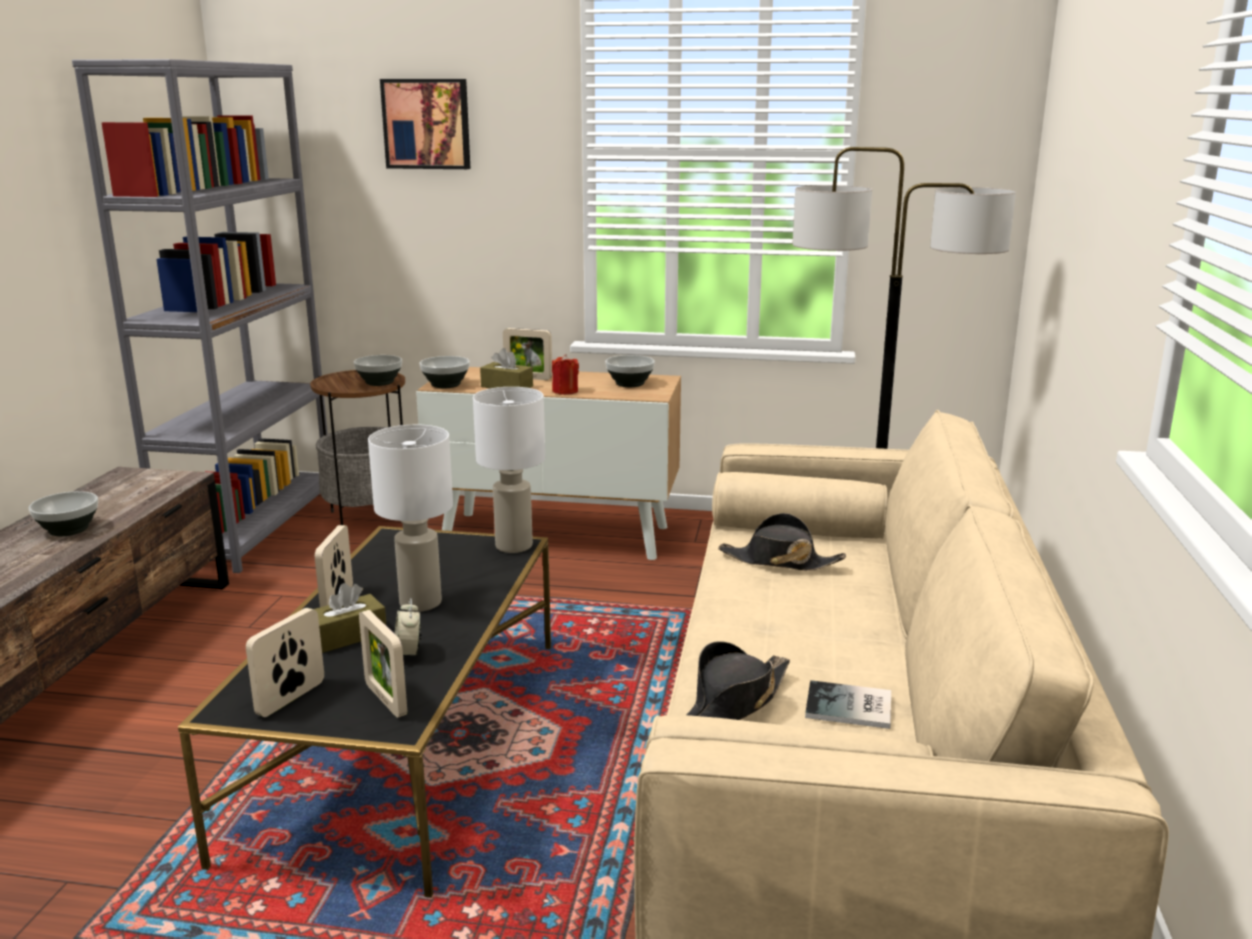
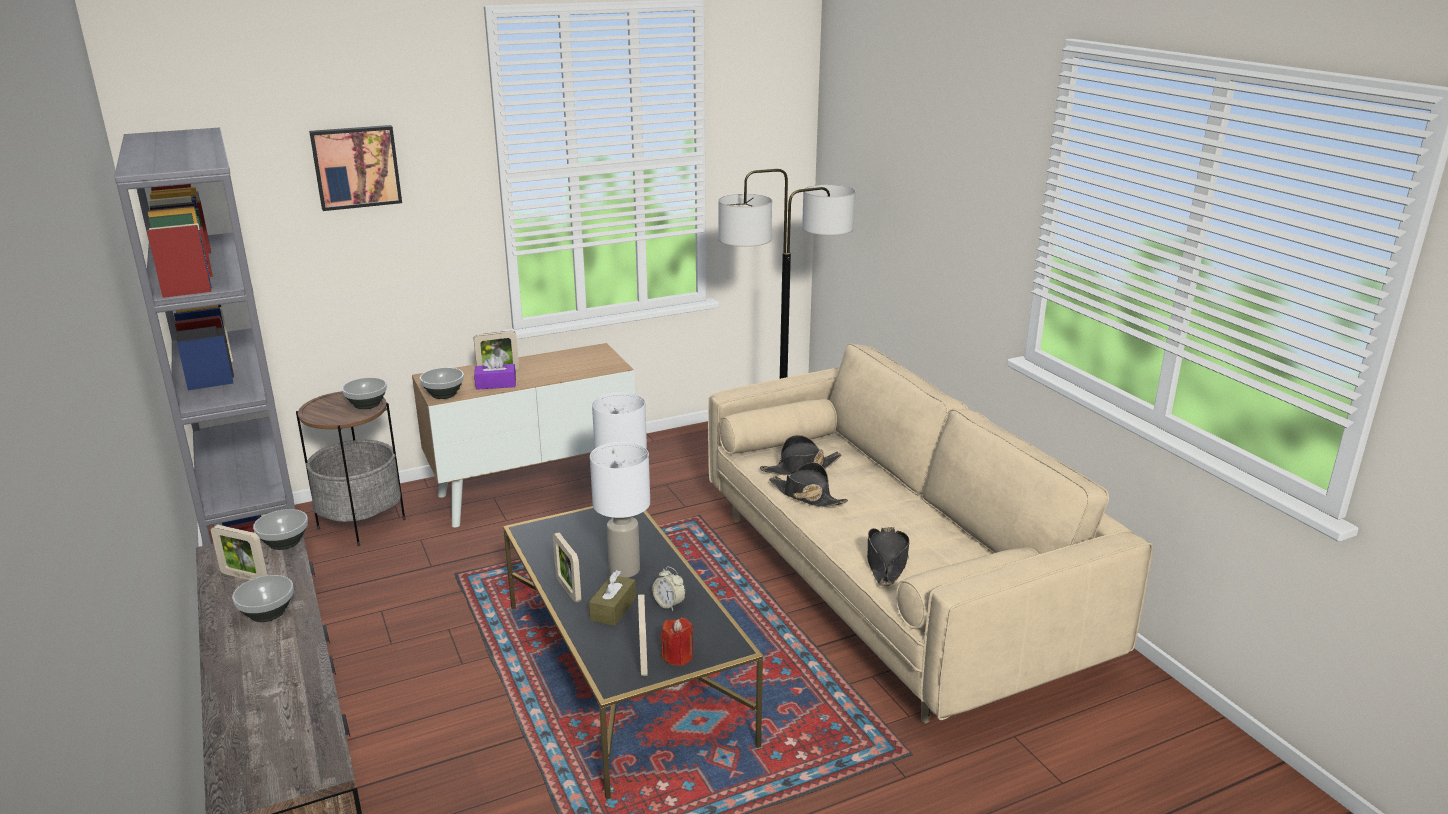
camera: 35 degrees left, 5 degrees up
(385, 700) = (700, 636): picture frame -> picture frame (244, 576)
(507, 386) = (496, 384): brown tissue box -> purple tissue box
(565, 391) = (547, 378): red candle -> red candle (678, 656)
(630, 383) = (583, 359): bowl -> bowl (285, 542)
(740, 593) = (806, 496): none -> black hat
(851, 708) = (939, 543): book -> none

